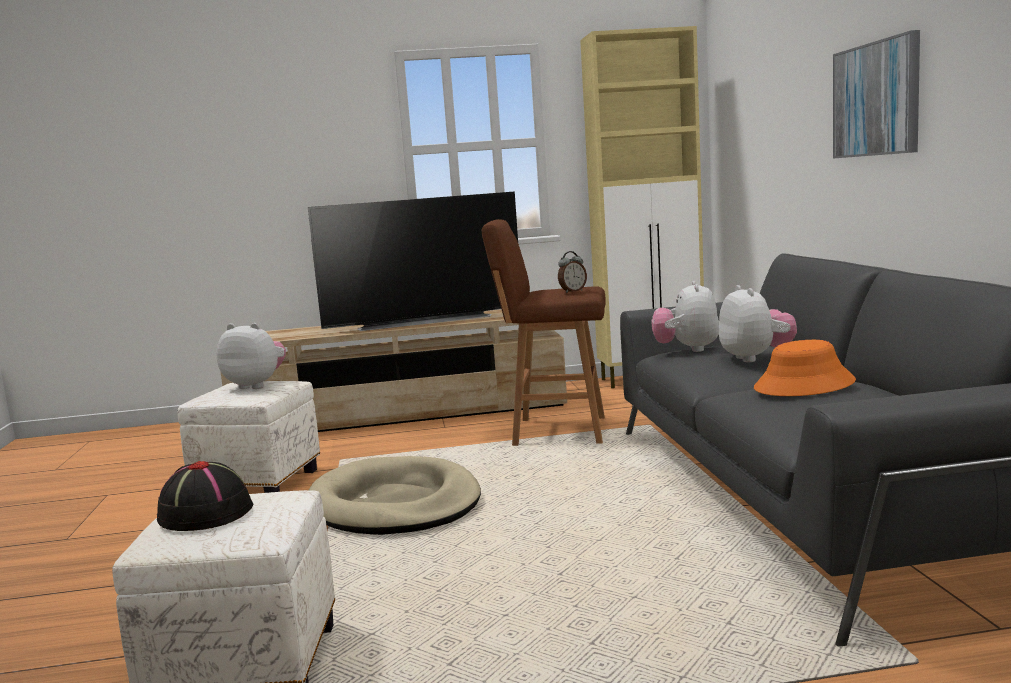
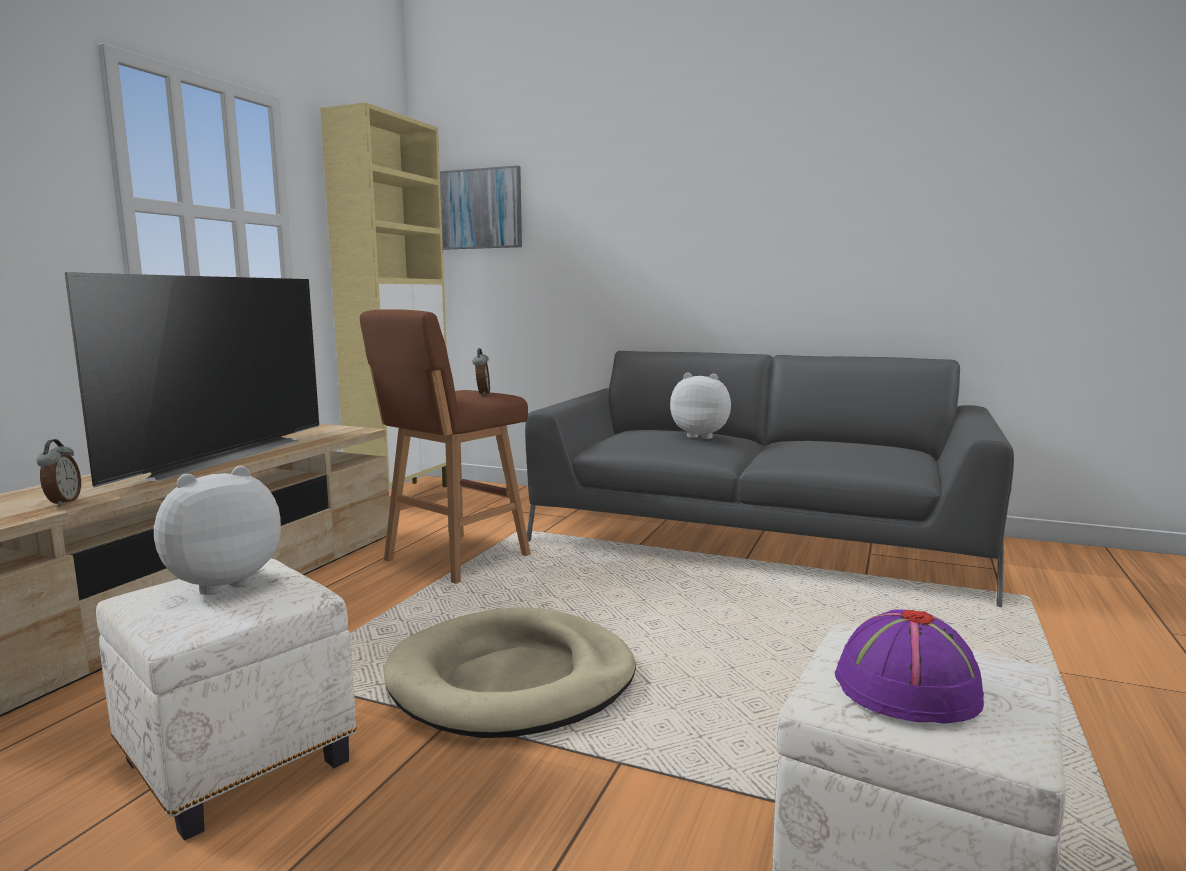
camera: 60 degrees left, 0 degrees up
(205, 513) = (906, 689): black hat -> purple hat
(305, 335) = (62, 502): none -> alarm clock
(687, 349) = (623, 439): plush toy -> none
(804, 385) = (812, 444): orange hat -> none
(876, 99) = (707, 226): picture -> picture (479, 209)

